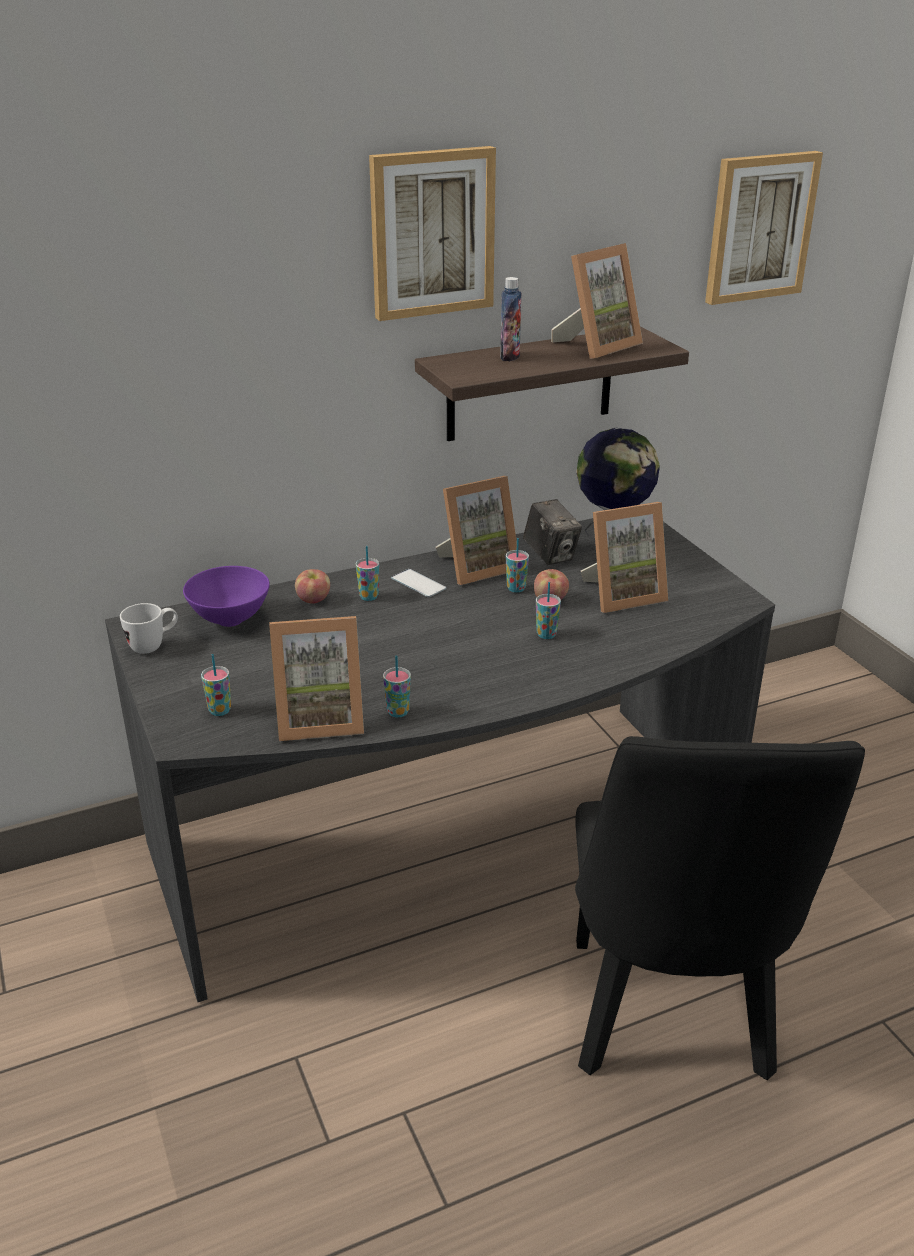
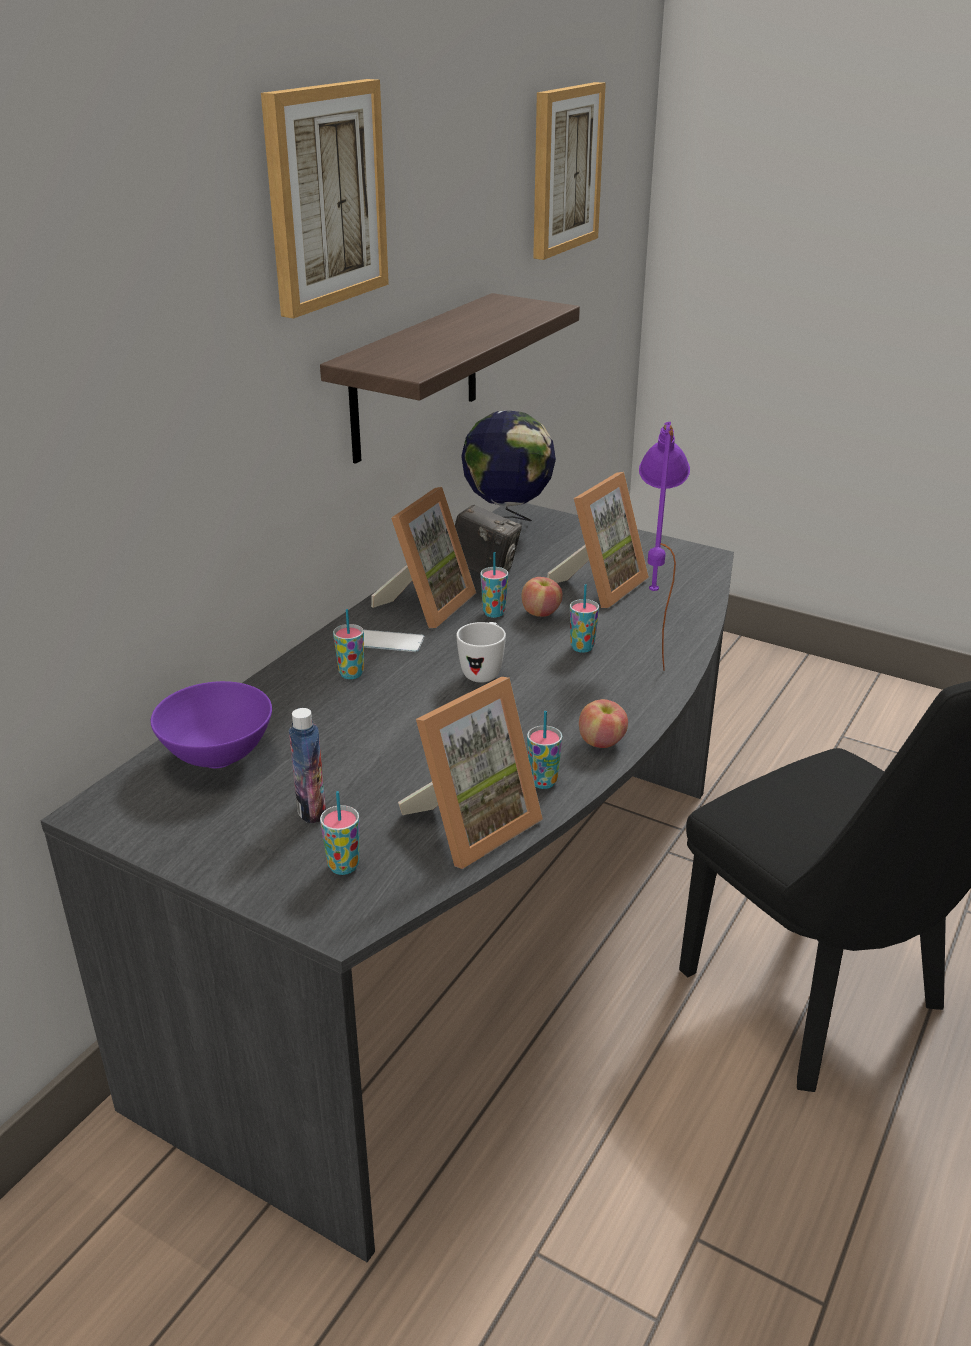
camera: 35 degrees left, 0 degrees up
(154, 645) = (156, 826): white mug -> white mug (484, 671)
(314, 600) = (292, 699): apple -> apple (602, 742)
(510, 357) = (421, 342): bottle -> bottle (311, 810)
(597, 346) = (487, 316): picture frame -> none
(602, 648) = (648, 642): none -> purple table lamp

